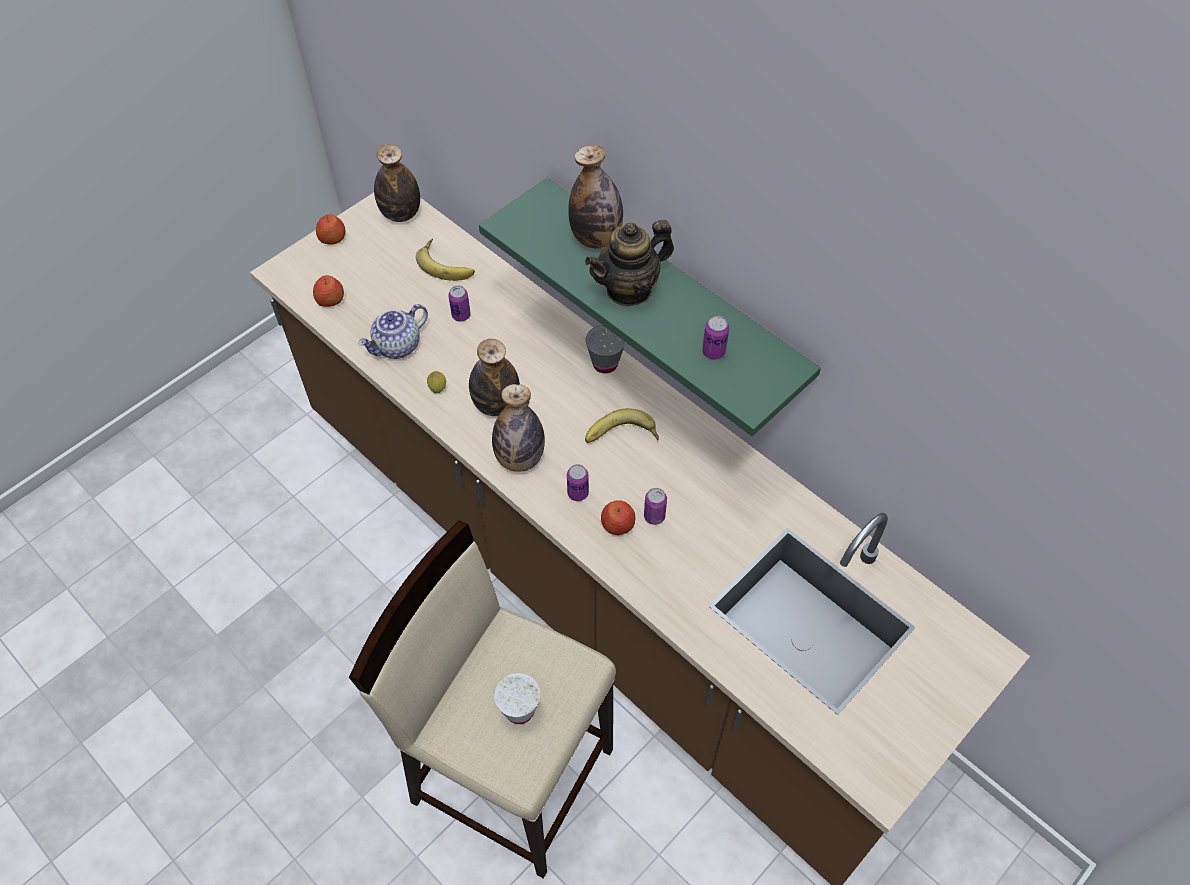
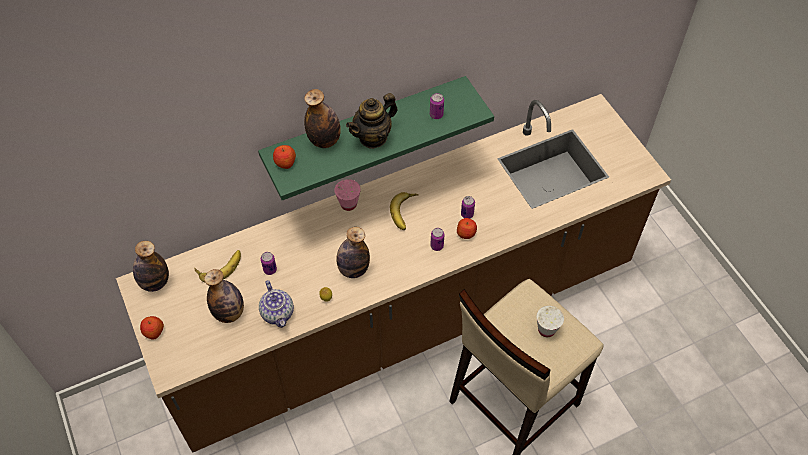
camera: 70 degrees left, 0 degrees up
(330, 300) = (214, 345): apple -> apple (285, 162)
(519, 459) = (400, 268): bottle -> bottle (229, 313)
(605, 364) = (348, 204): grey cup -> pink cup
(629, 289) = (373, 137): teapot -> teapot turned 60 degrees clockwise

